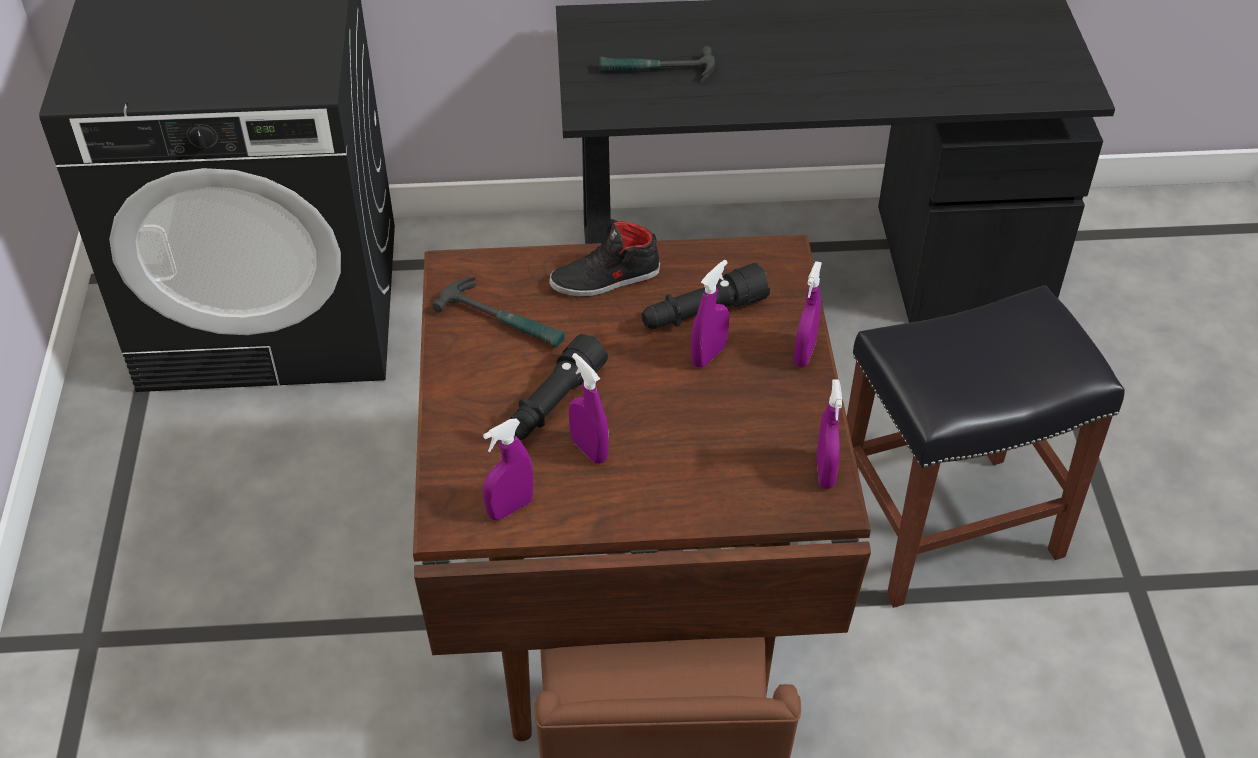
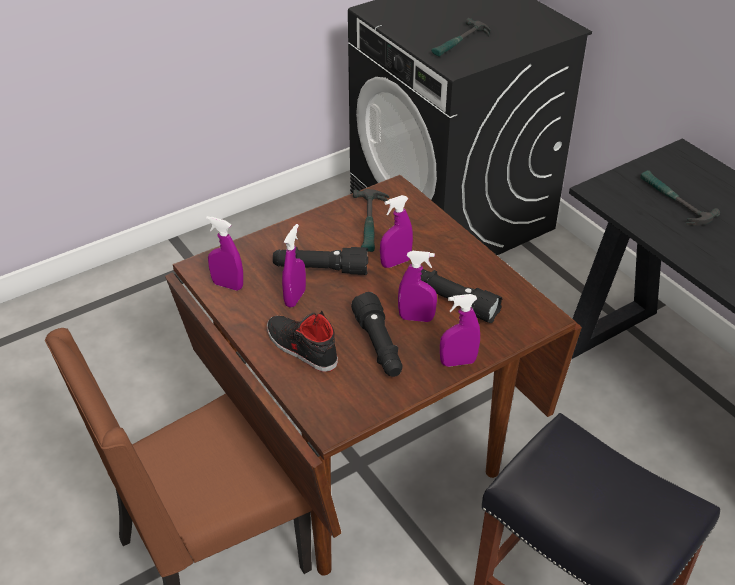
camera: 60 degrees right, 5 degrees down
(258, 57) = (460, 43): none -> hammer
(605, 279) = (442, 249): black shoe -> black shoe (301, 348)
(732, 408) = (379, 346): none -> black flashlight
(825, 472) = (356, 411): purple spray bottle -> purple spray bottle (395, 262)

